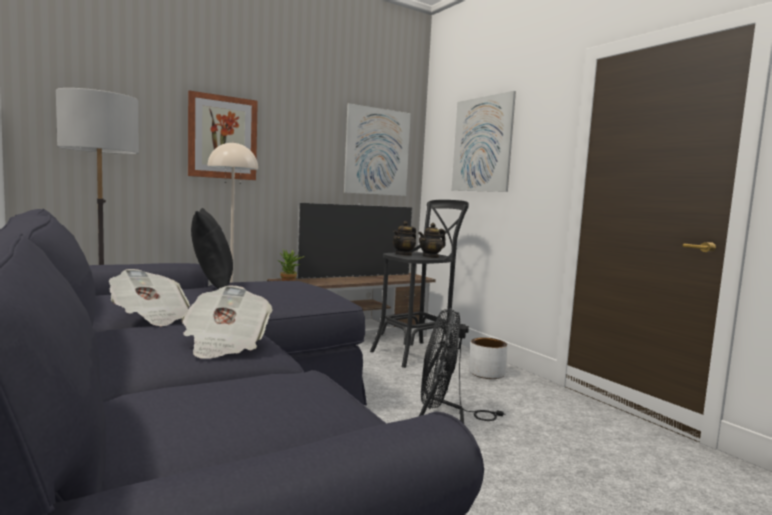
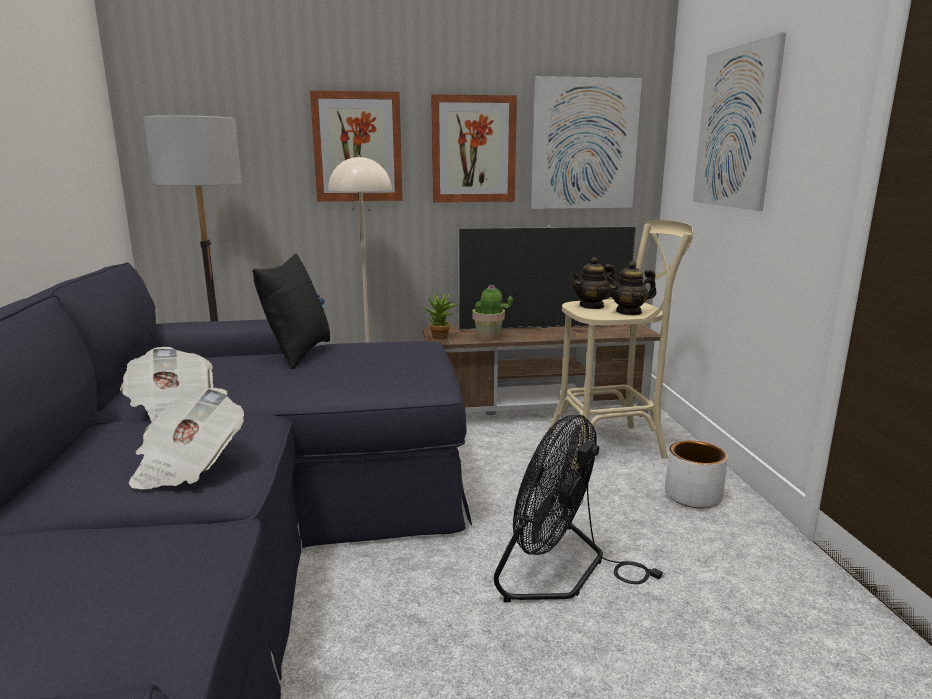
camera: 25 degrees right, 10 degrees up
(306, 148) = (473, 149): none -> picture
(323, 282) = (488, 336): none -> potted plant
(417, 353) = (611, 445): black stool -> beige stool

